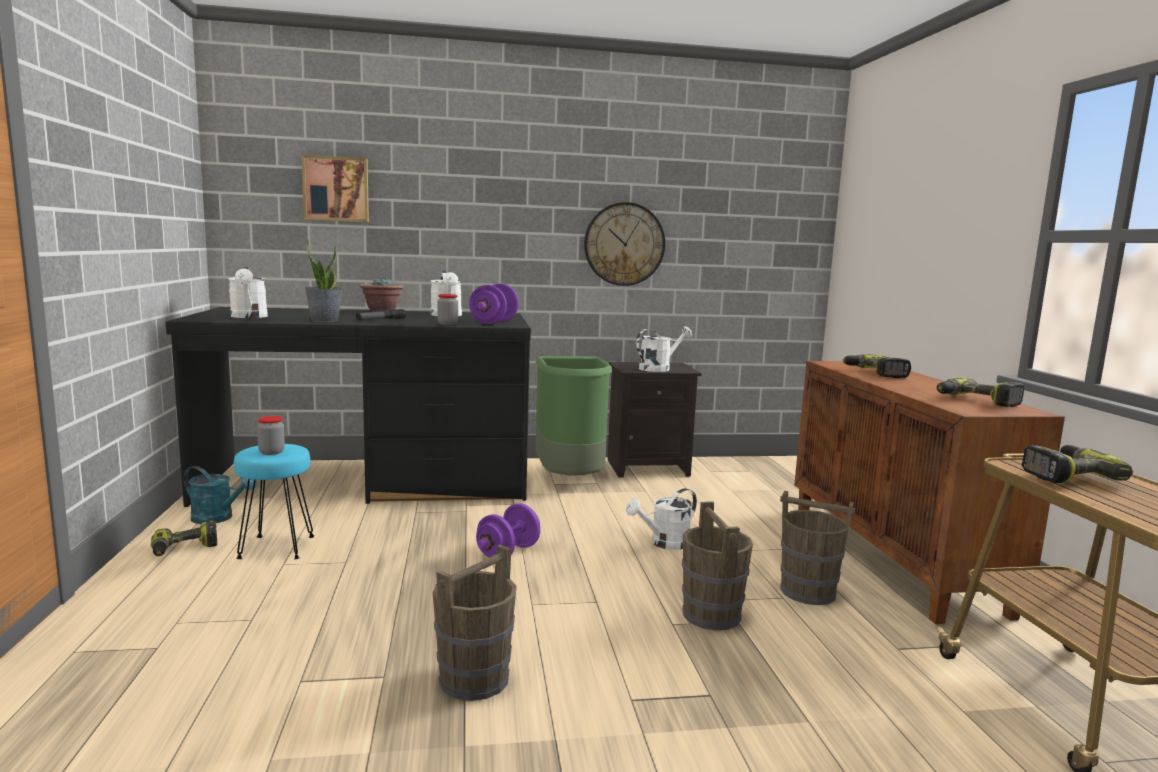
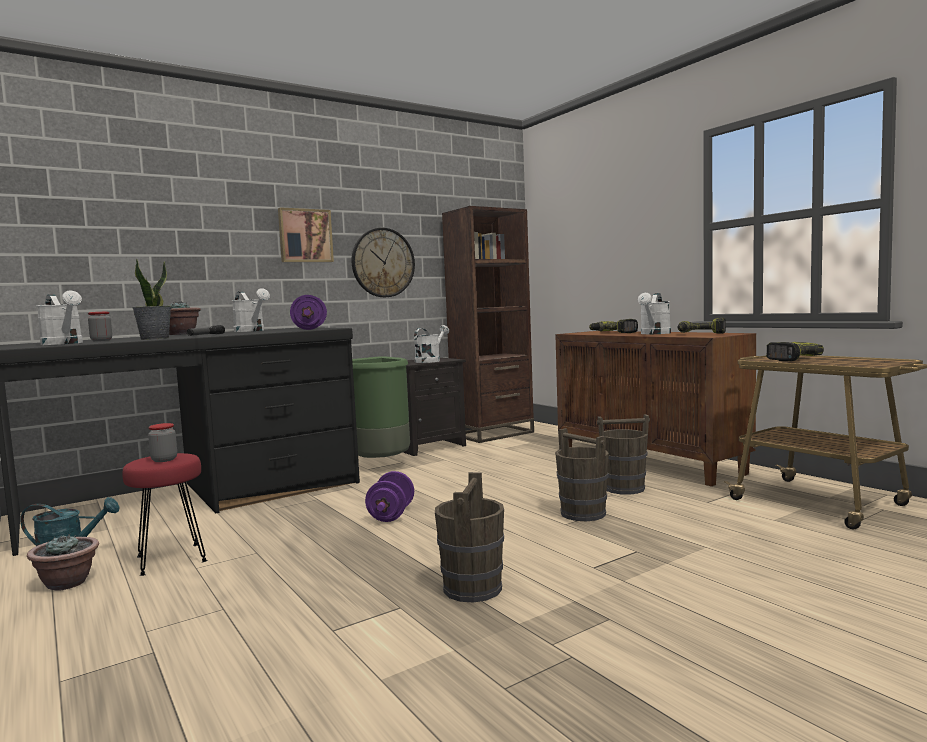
camera: 25 degrees left, 5 degrees down
(185, 549) = (67, 583): power drill -> potted plant
(276, 548) = (171, 560): turquoise stool -> red stool
(336, 189) = (118, 219): picture -> picture (305, 236)
(447, 324) = (277, 331): jar -> jar (101, 340)
(664, 543) = (500, 485): white watering can -> white watering can (654, 333)
(741, 466) = (493, 434): none -> brown bookcase

